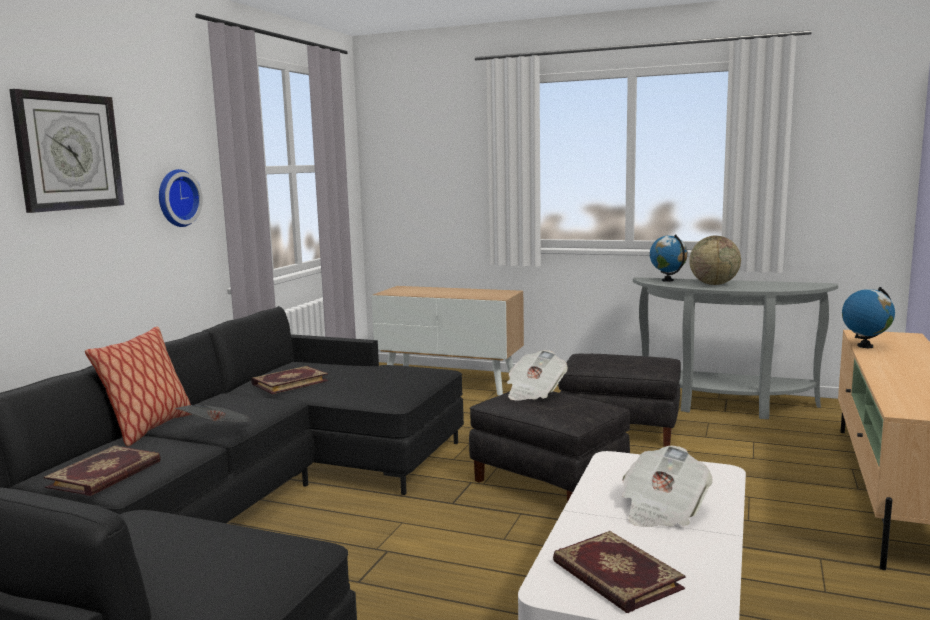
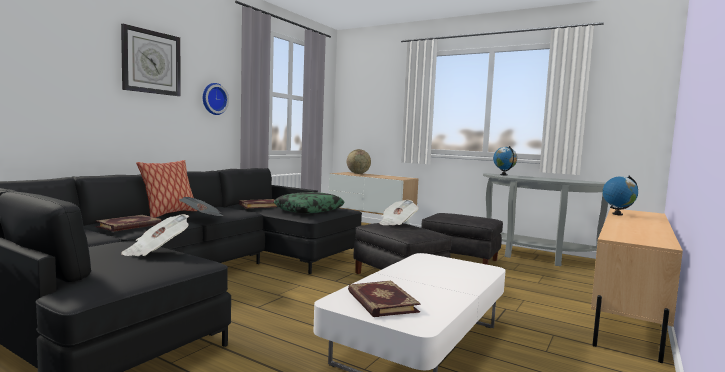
camera: 10 degrees right, 5 degrees down
(380, 382) = (309, 210): none -> pillow
(662, 510) = (436, 279): newspaper -> newspaper (156, 251)
(714, 284) = (531, 177): globe -> globe (358, 173)

